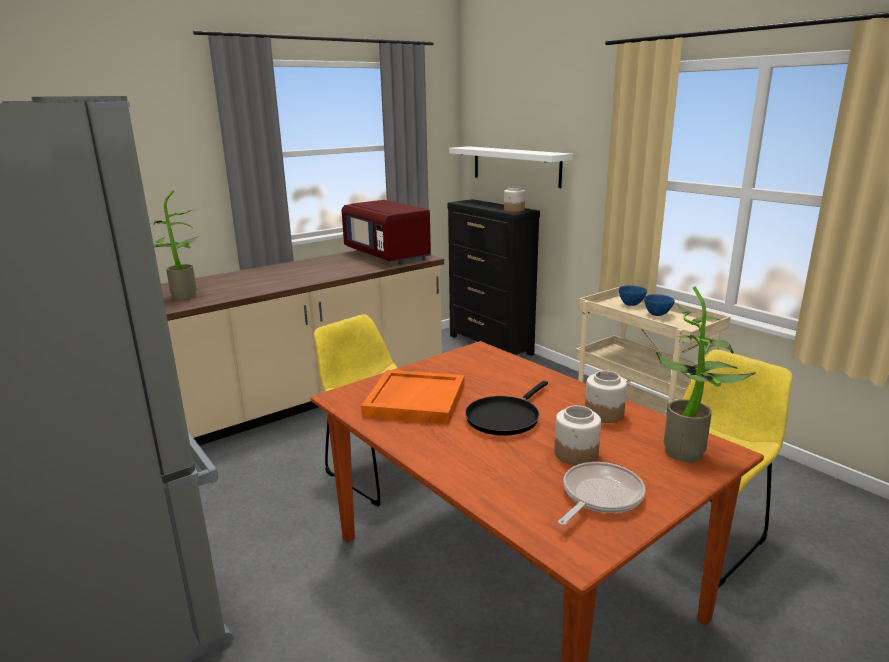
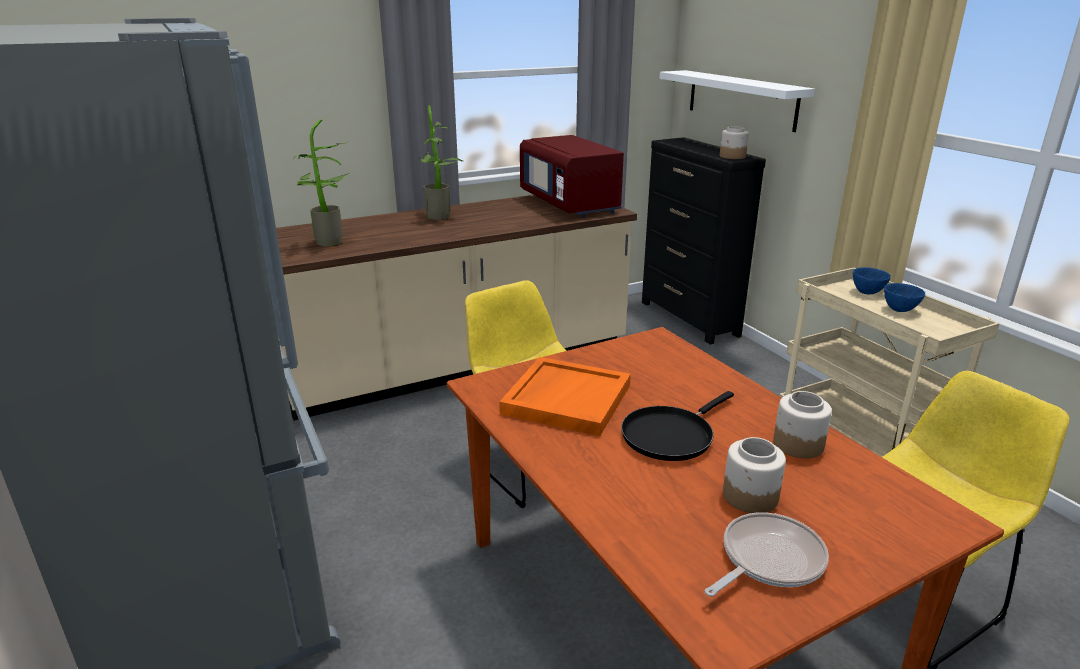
camera: 10 degrees right, 5 degrees up
(689, 452) = (901, 512): potted plant -> potted plant (442, 216)

